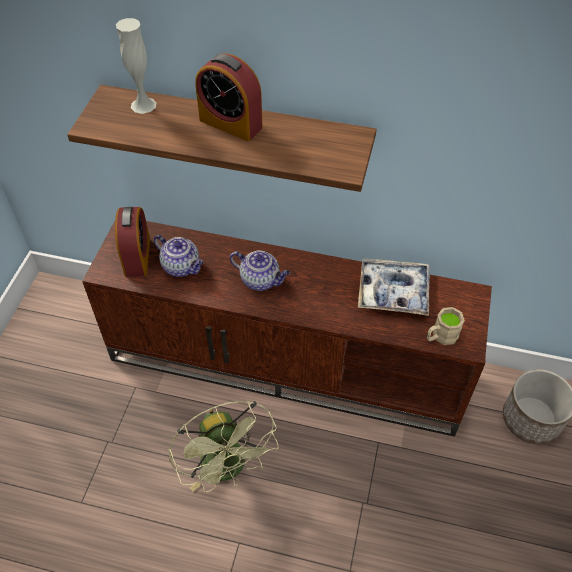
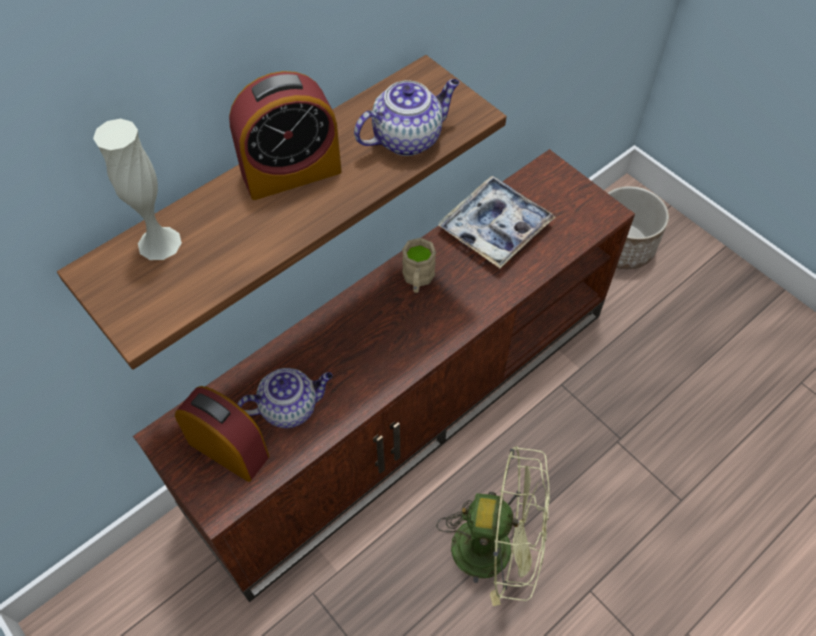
camera: 55 degrees left, 5 degrees up
(261, 280) = (381, 337): teapot -> teapot (408, 138)
(440, 336) = (580, 226): beige mug -> beige mug (417, 279)

